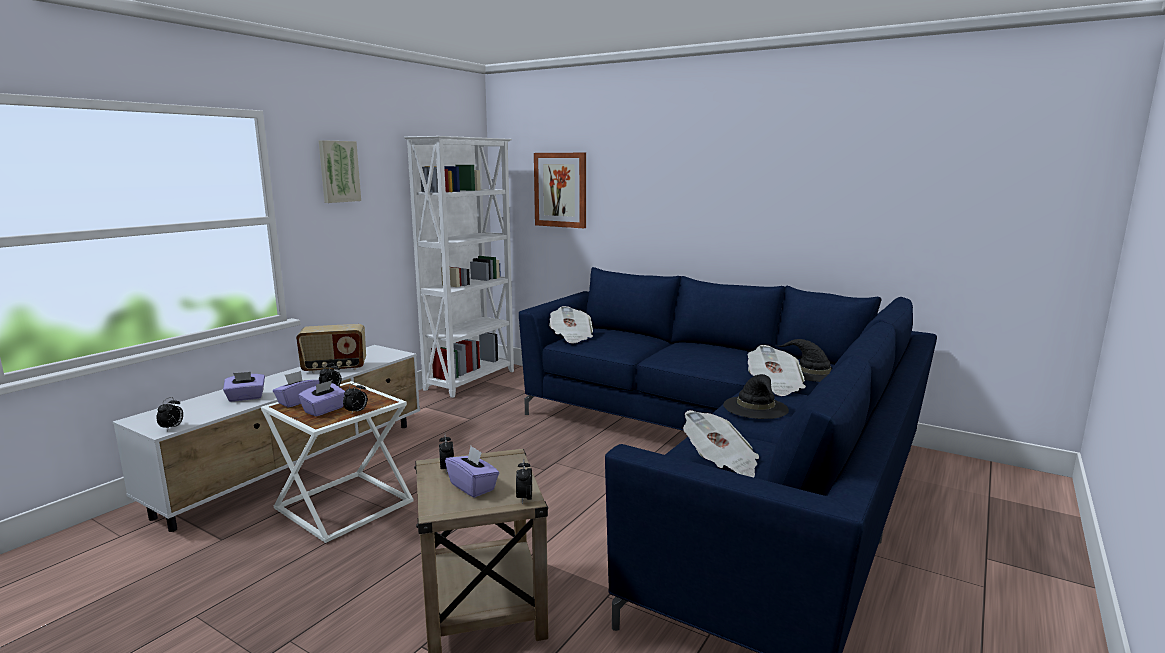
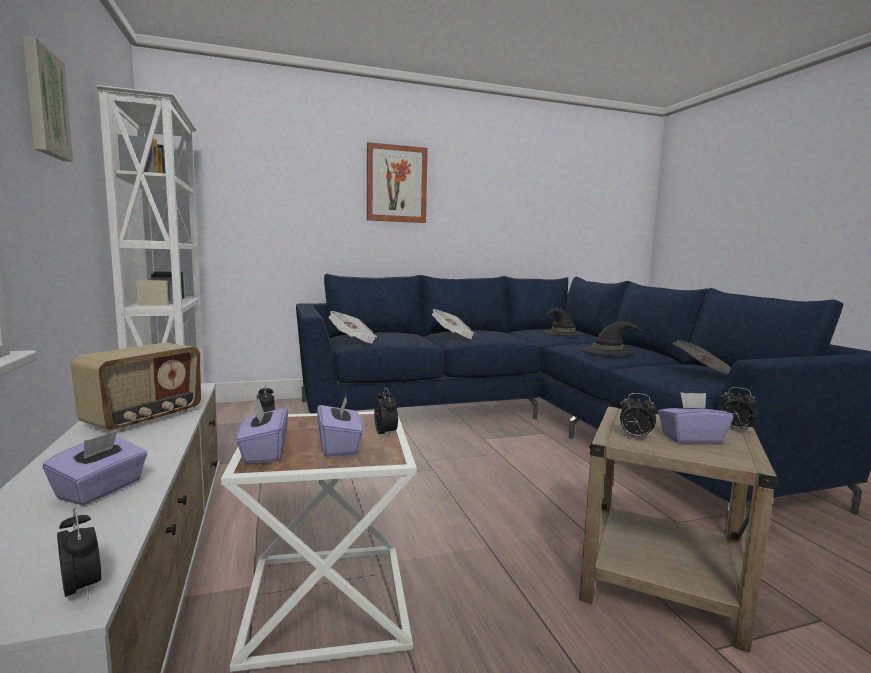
camera: 50 degrees left, 5 degrees down
(560, 190) = (257, 196): picture -> picture (396, 184)
(774, 386) = (572, 341): newspaper -> newspaper (453, 336)

